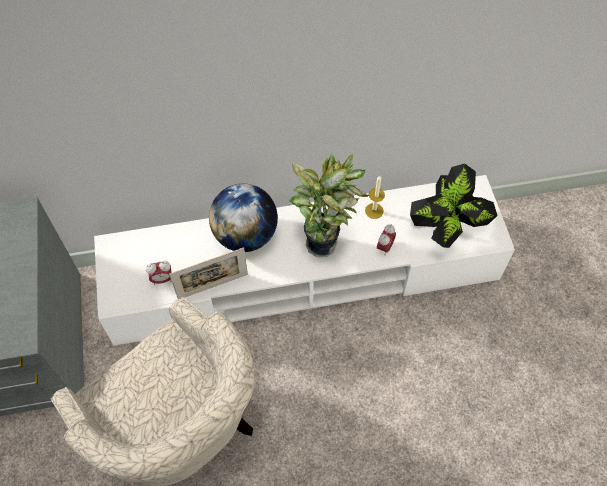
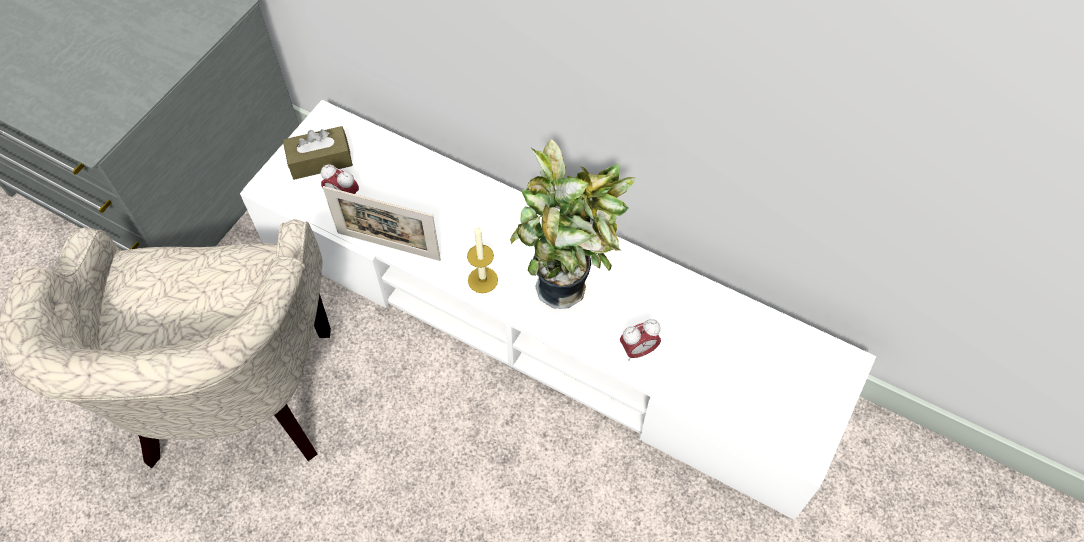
camera: 40 degrees right, 0 degrees up
(128, 269) = (320, 160): none -> brown tissue box
(245, 235) = (482, 213): globe -> none
(374, 211) = (669, 294): candle -> candle (482, 280)
(446, 229) = (745, 388): potted plant -> none

